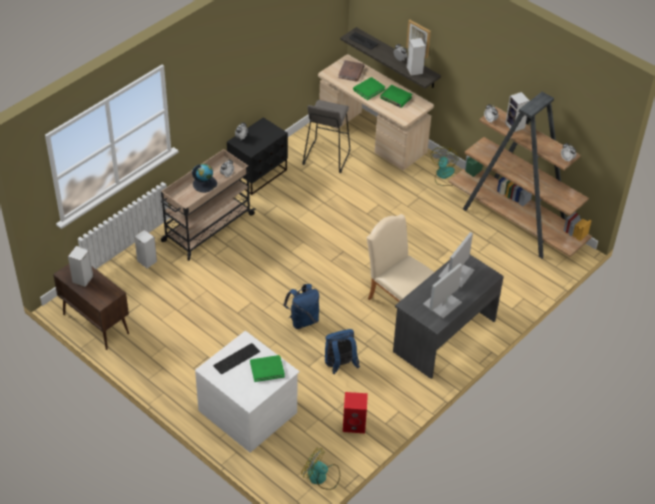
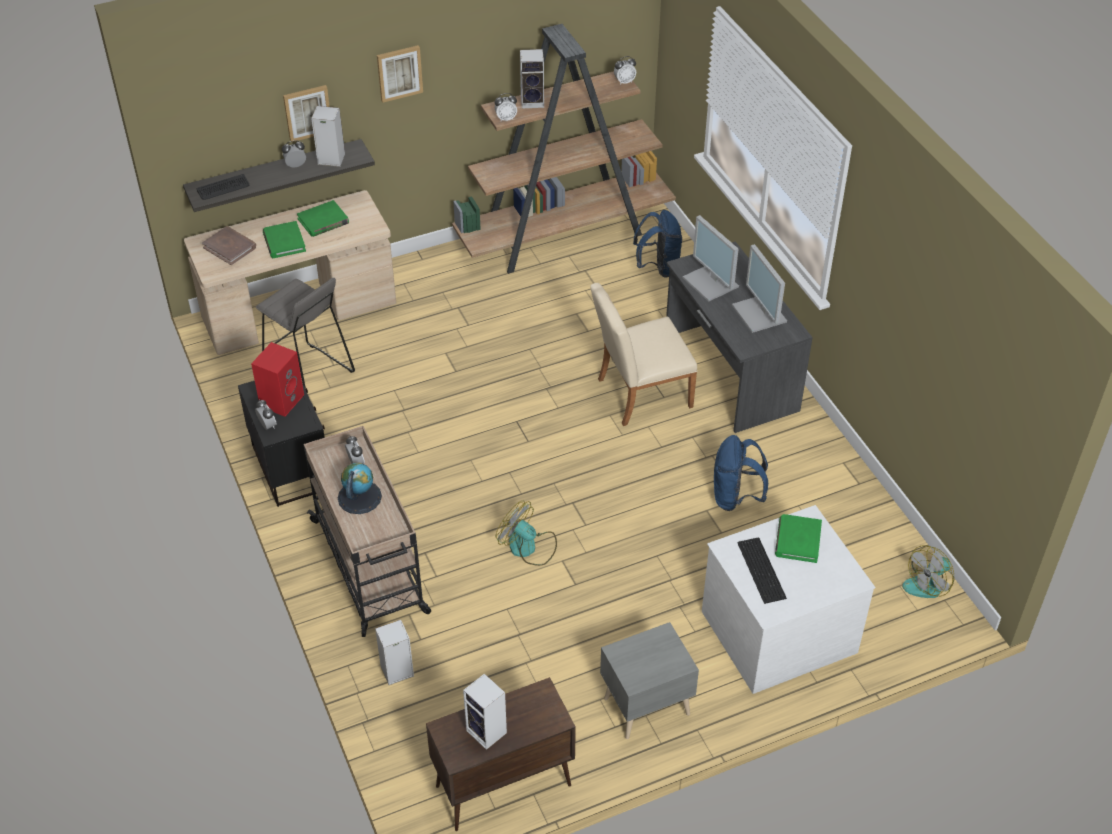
camera: 65 degrees left, 0 degrees up
(169, 365) = (644, 705): none -> grey nightstand
(303, 320) = (629, 510): blue backpack -> blue backpack (658, 267)
(355, 424) = (848, 516): red speaker -> red speaker (281, 399)
(444, 176) = (432, 268): fan -> fan (528, 547)
(467, 55) = (399, 73): none -> picture

